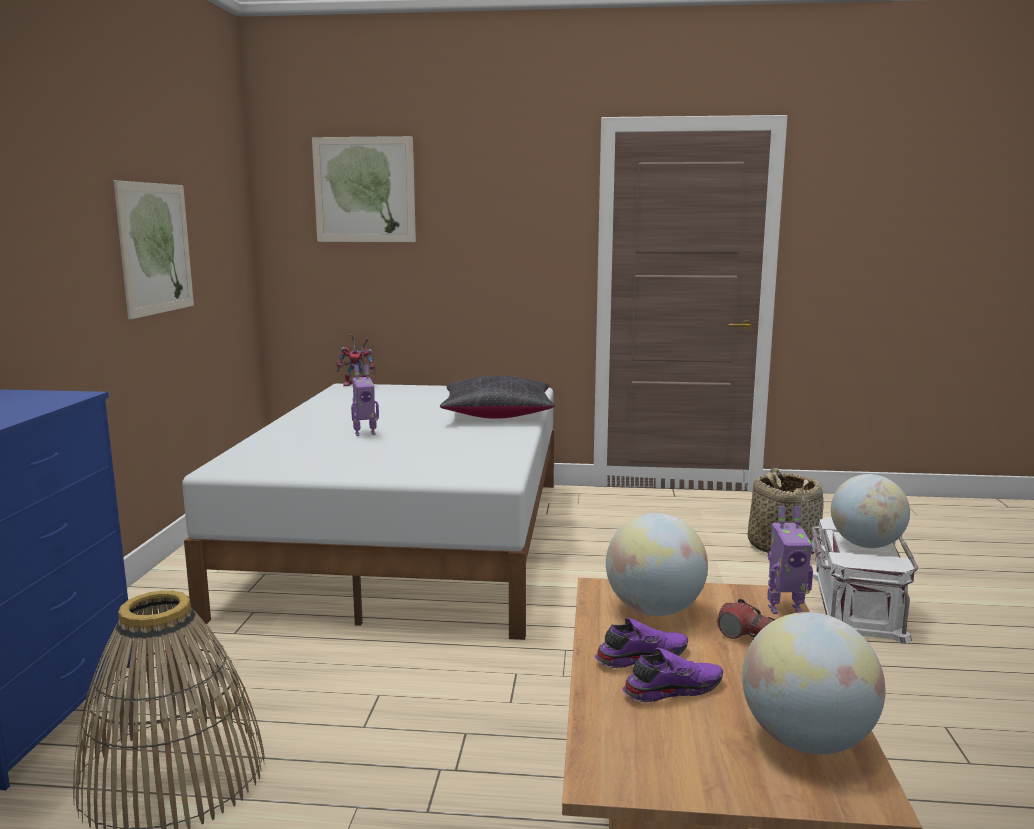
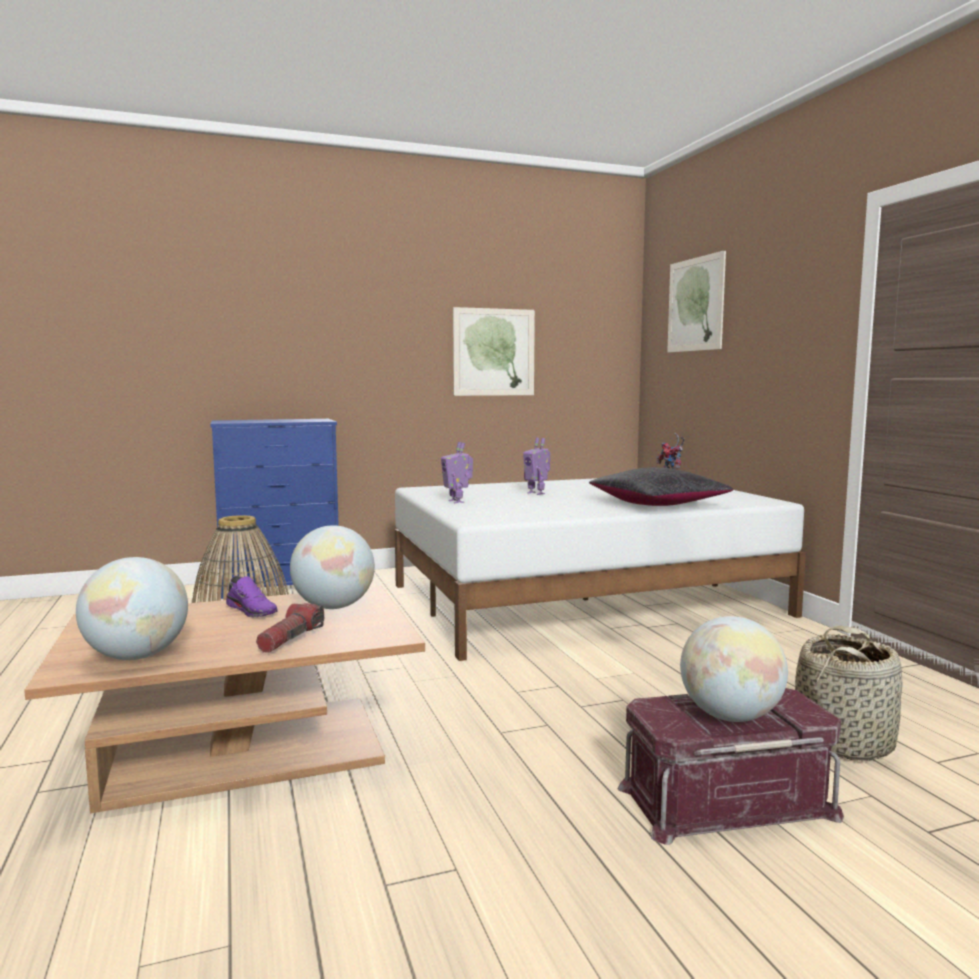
camera: 65 degrees right, 5 degrees down
(672, 689) = (206, 621): purple shoe -> none
(784, 608) = (367, 640): toy robot -> toy robot (457, 501)
(854, 605) = (725, 800): white storage box -> red storage box

